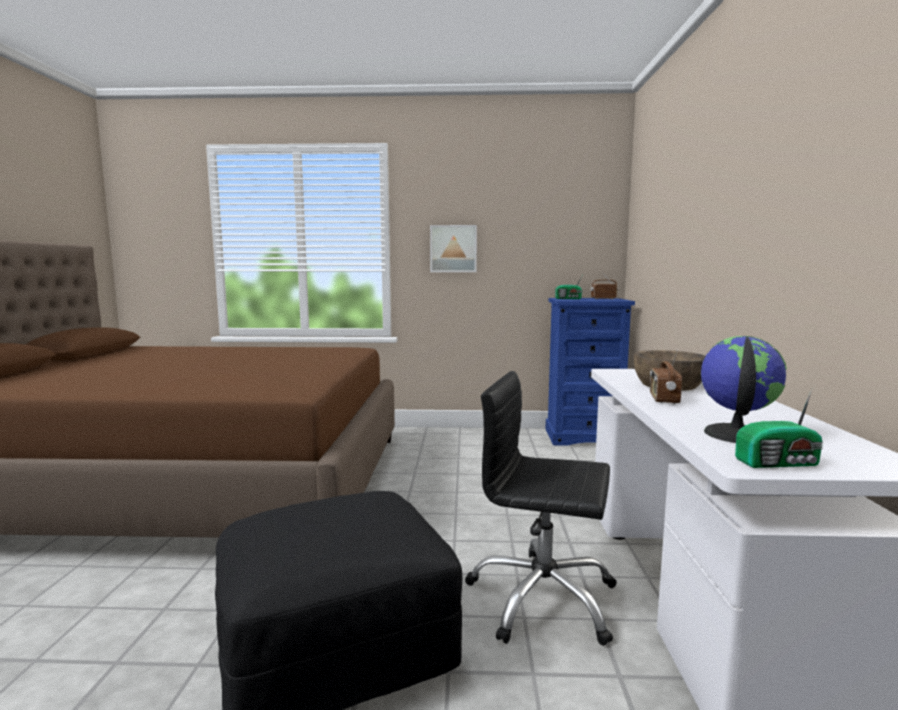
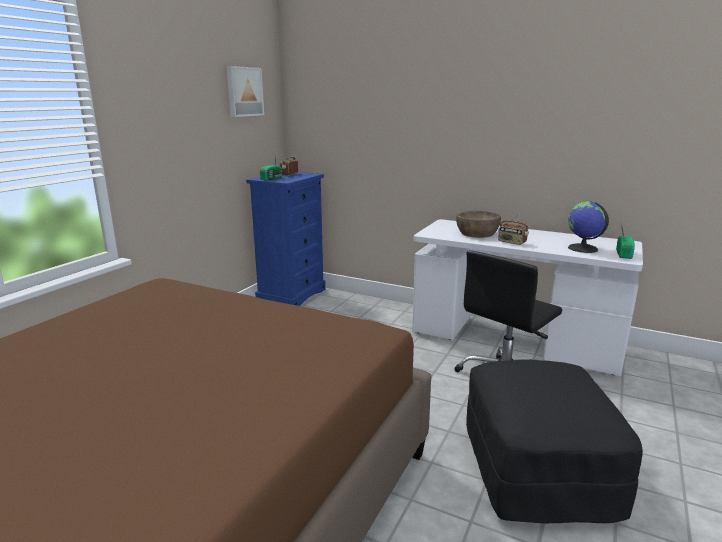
camera: 65 degrees left, 10 degrees up
(453, 249) = (166, 138): picture -> picture (244, 91)

